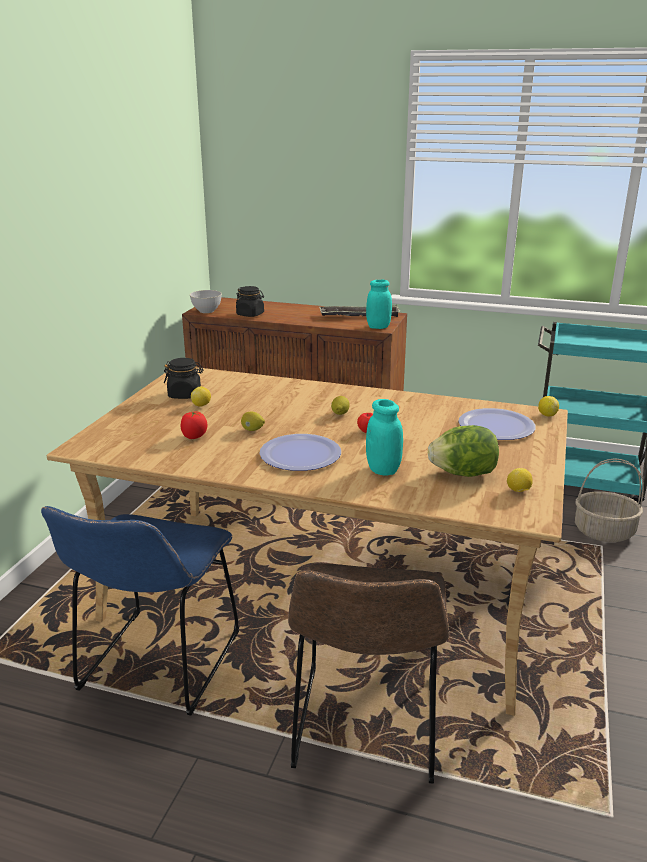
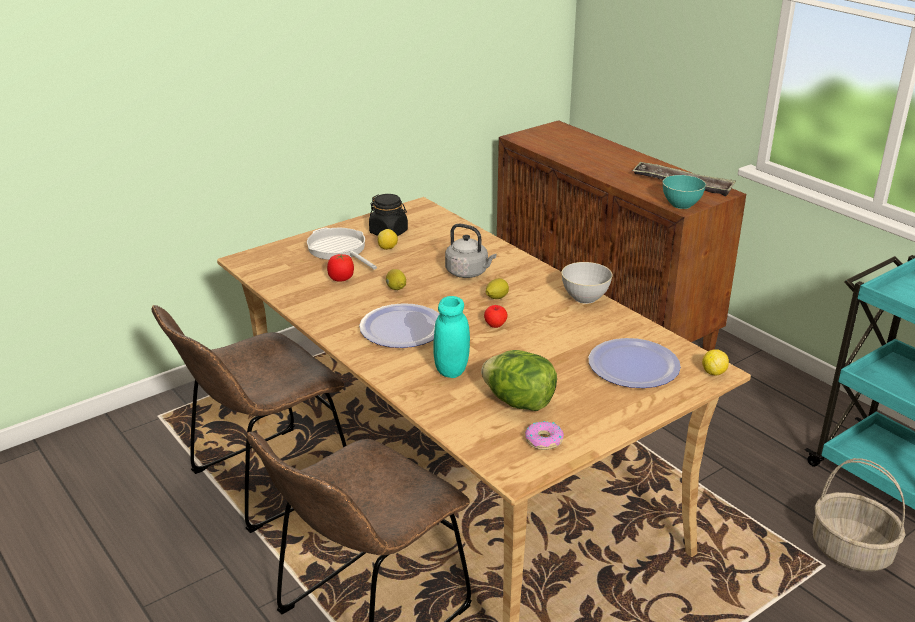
camera: 35 degrees right, 5 degrees up
(157, 667) = (264, 482): blue chair -> brown chair
(159, 417) = (339, 250): none -> frying pan
(206, 311) = (527, 138): grey bowl -> grey bowl (585, 298)
(250, 314) = (565, 153): black jar -> none
(293, 404) = (468, 273): none -> grey kettle
(378, 327) = (681, 204): turquoise jar -> turquoise bowl
(518, 491) = (544, 441): lemon -> donut

